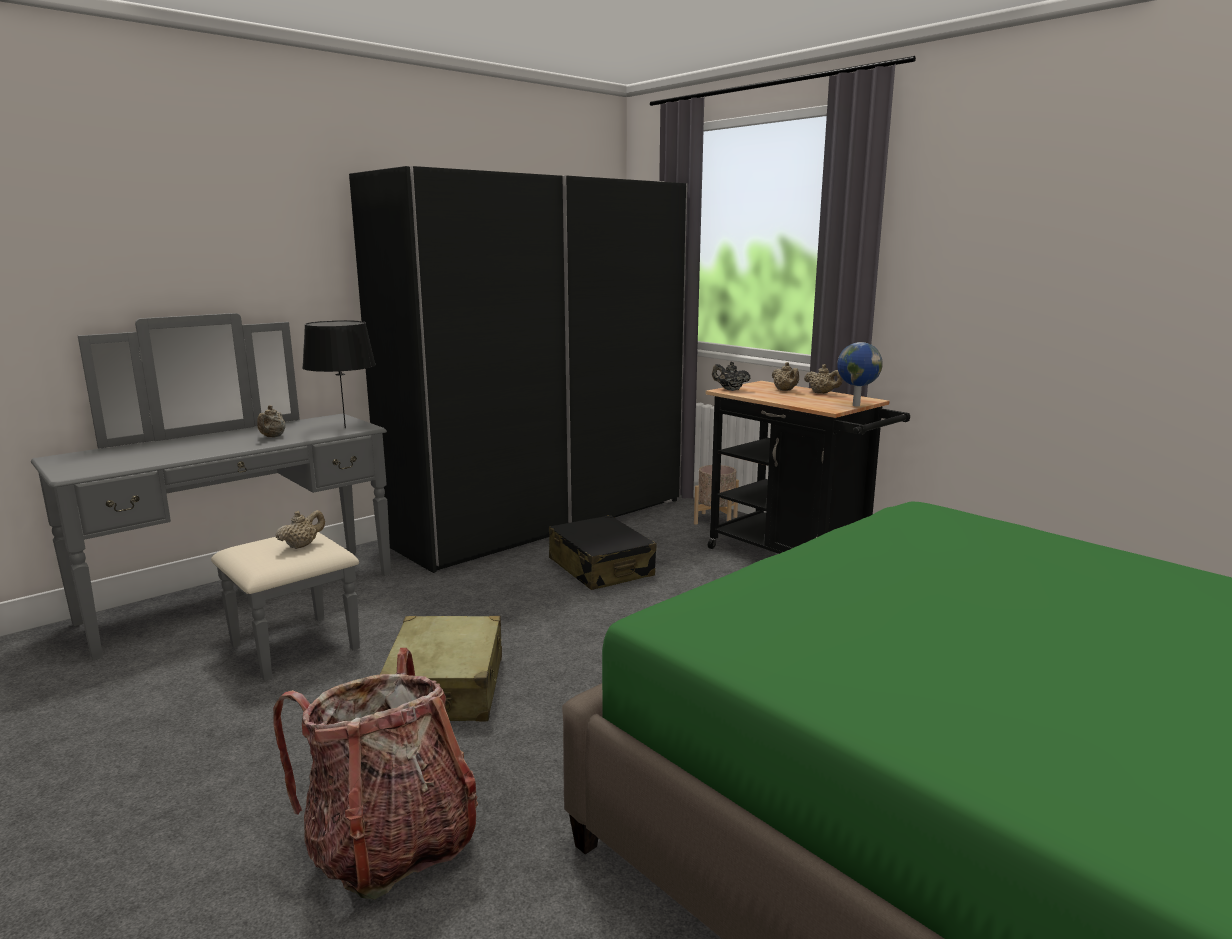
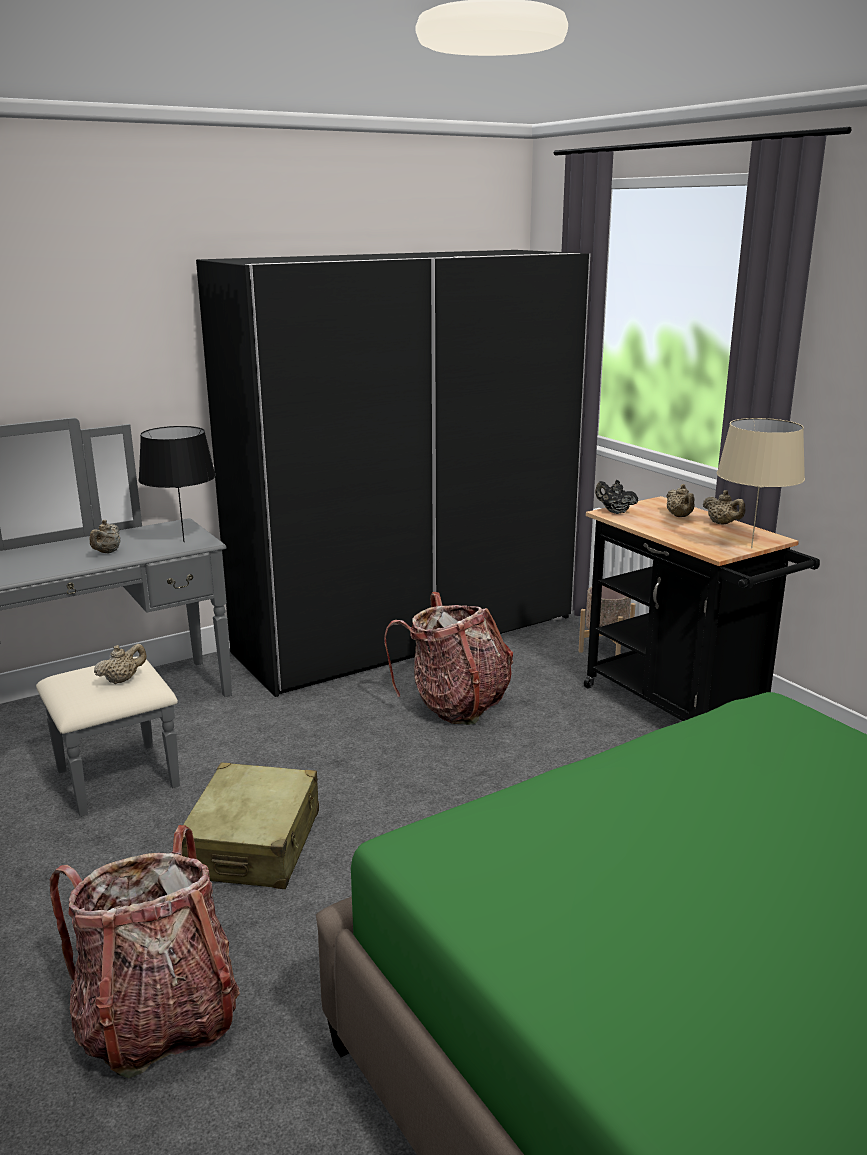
camera: 10 degrees right, 5 degrees up
(601, 568) = (456, 705): black suitcase -> backpack
(855, 405) = (751, 548): globe -> beige table lamp

